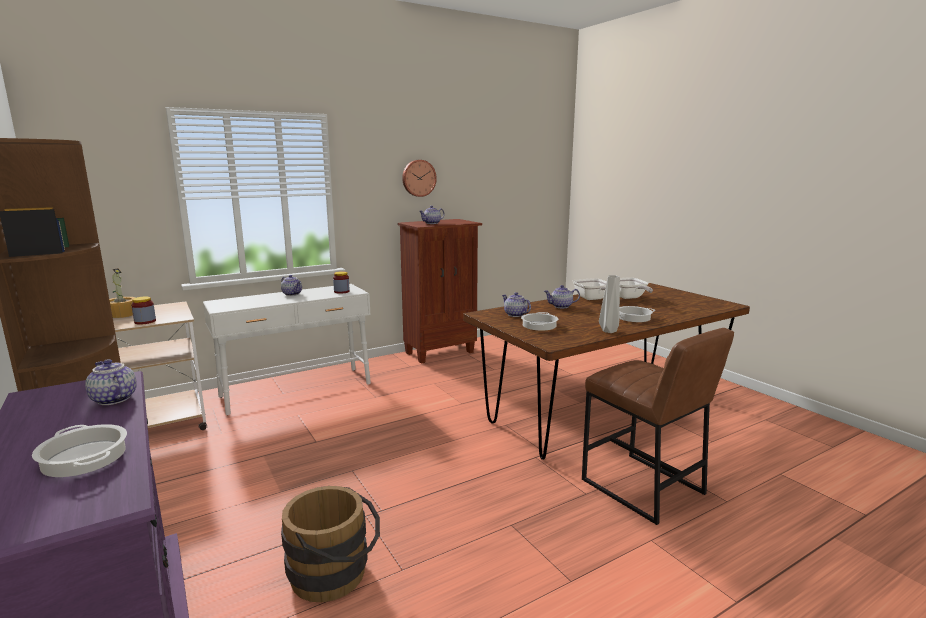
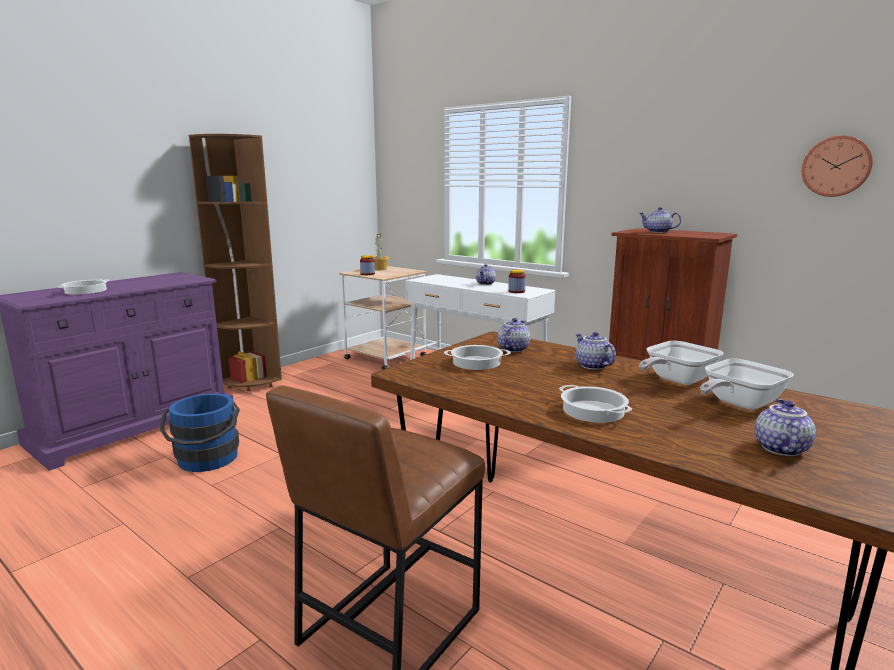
camera: 70 degrees right, 0 degrees up
(112, 399) = (164, 282): teapot -> teapot (779, 448)
(335, 575) = (206, 461): brown bucket -> blue bucket
(418, 178) = (679, 170): wall clock -> wall clock (836, 166)
(610, 331) = (492, 398): grey vase -> none

